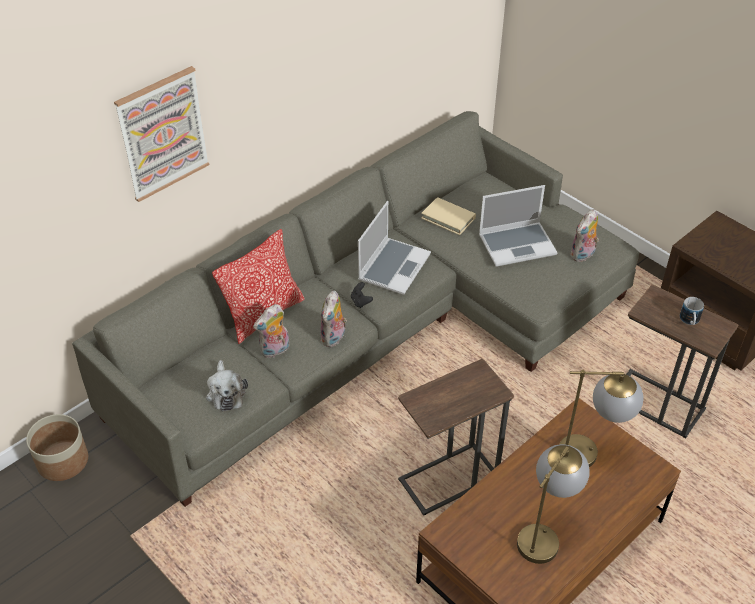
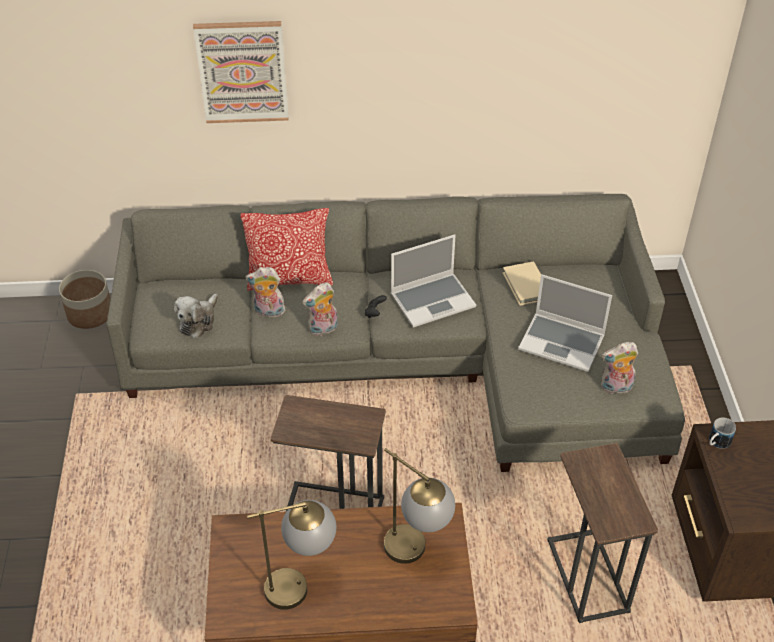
camera: 40 degrees right, 0 degrees up
(689, 321) = (611, 497): mug -> mug (716, 443)

